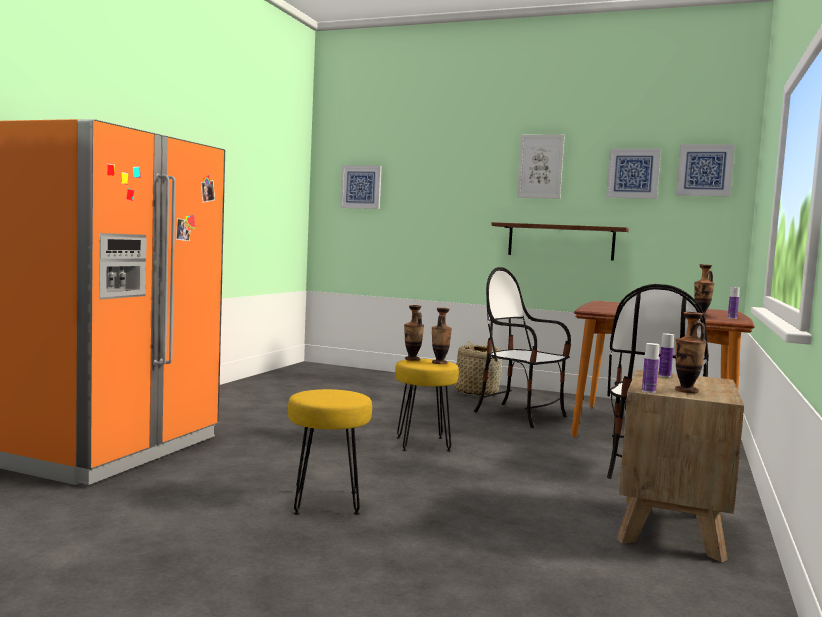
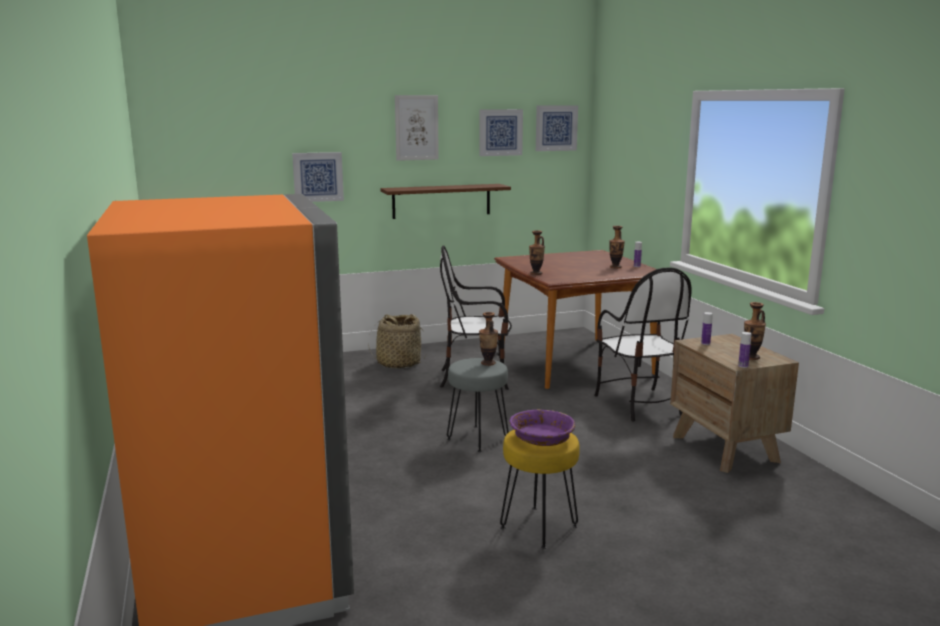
camera: 40 degrees left, 10 degrees up
(327, 396) = (542, 438): none -> purple bowl
(361, 187) = (211, 157): picture -> picture (318, 177)
(412, 359) = (460, 366): vase -> vase (536, 273)
(422, 444) = (477, 439): yellow stool -> grey stool

